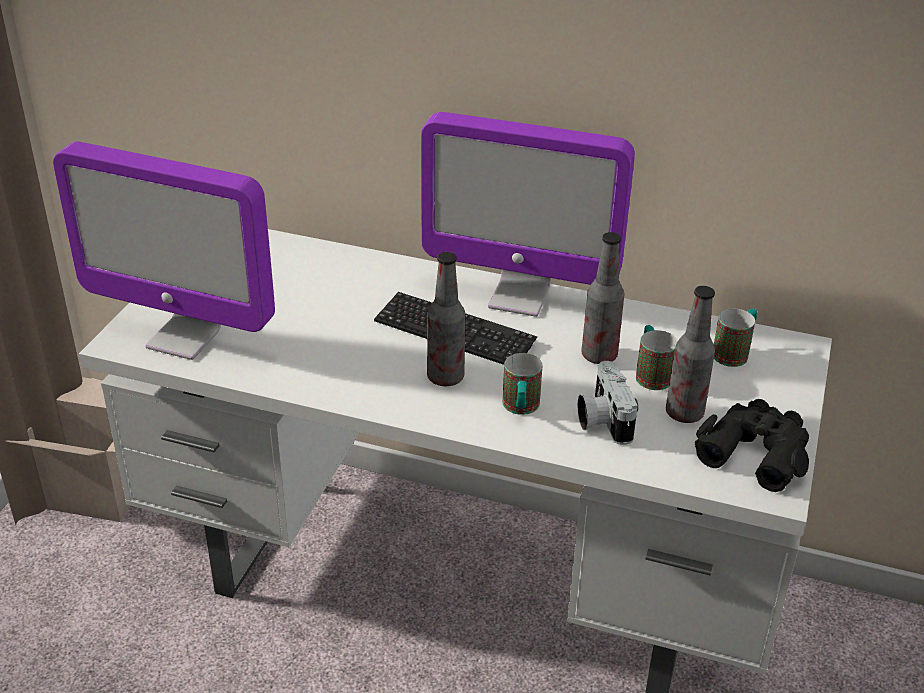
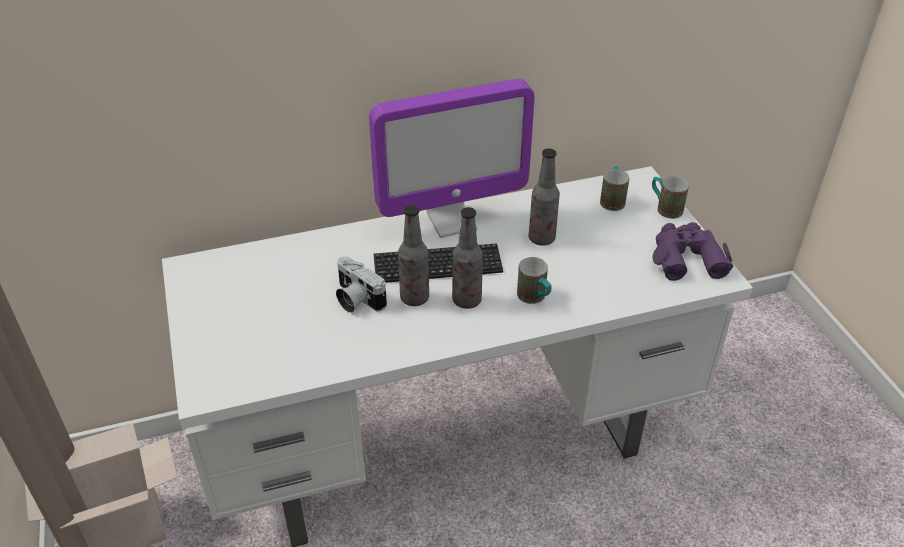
camera: 35 degrees left, 5 degrees up
(184, 338) = (251, 364): monitor -> none
(602, 419) = (588, 281): camera -> camera (356, 299)
(651, 374) = (583, 236): mug -> mug (665, 208)
(684, 413) = (627, 253): bottle -> bottle (414, 298)
(755, 451) = (686, 257): black binoculars -> purple binoculars

